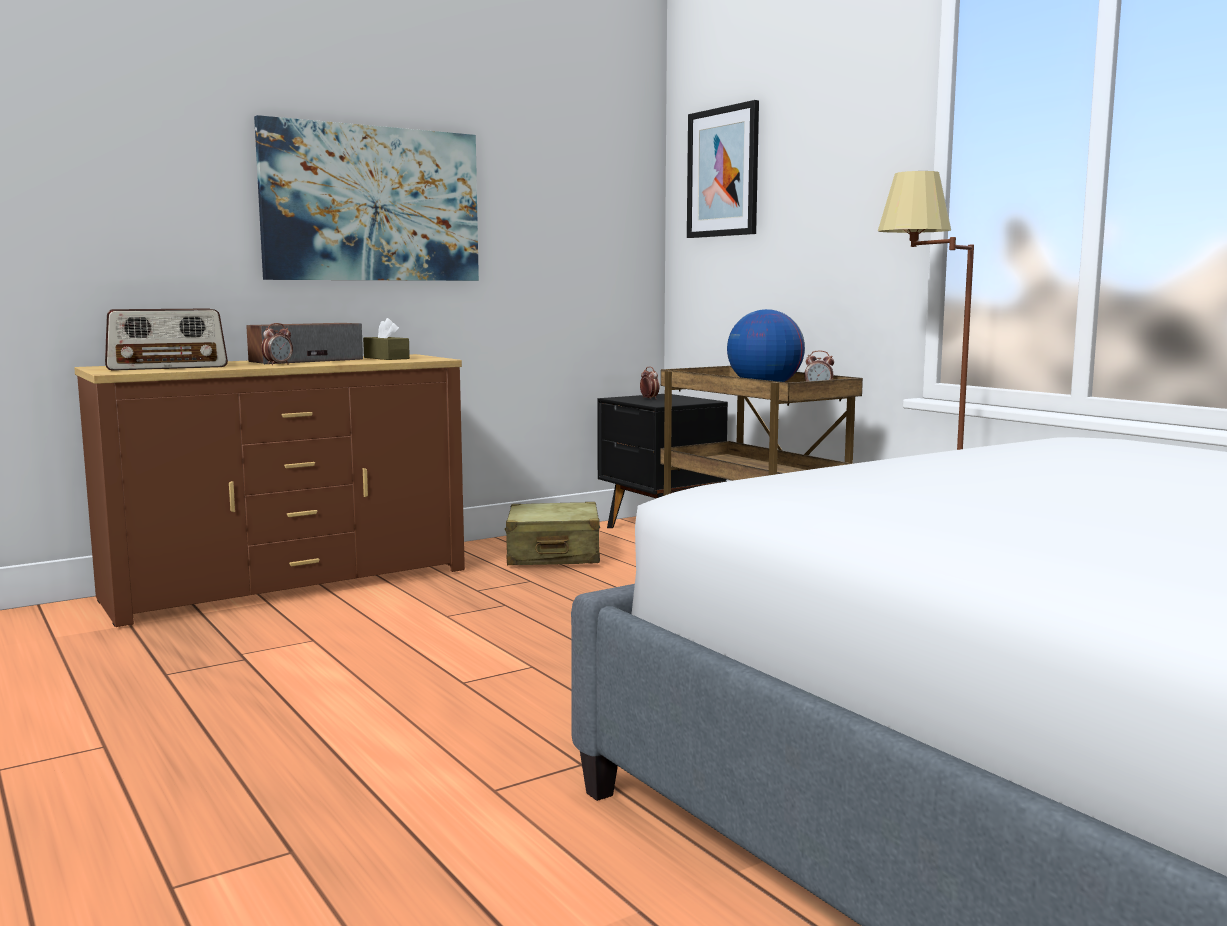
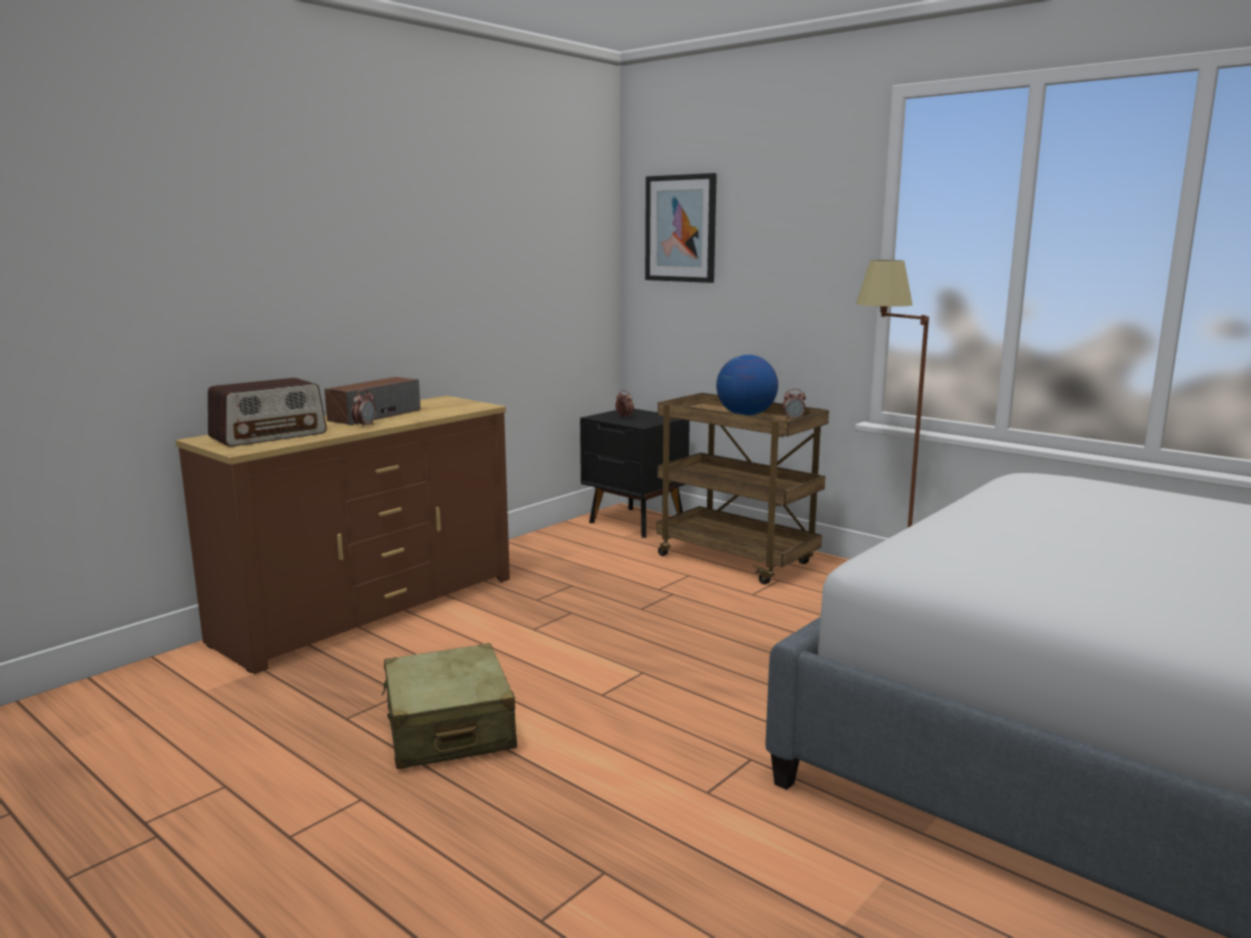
camera: 15 degrees left, 5 degrees up
(372, 204) = (407, 267): picture -> none
(386, 358) = (437, 406): brown tissue box -> none
(553, 555) = (568, 556): beige suitcase -> beige suitcase (449, 728)

